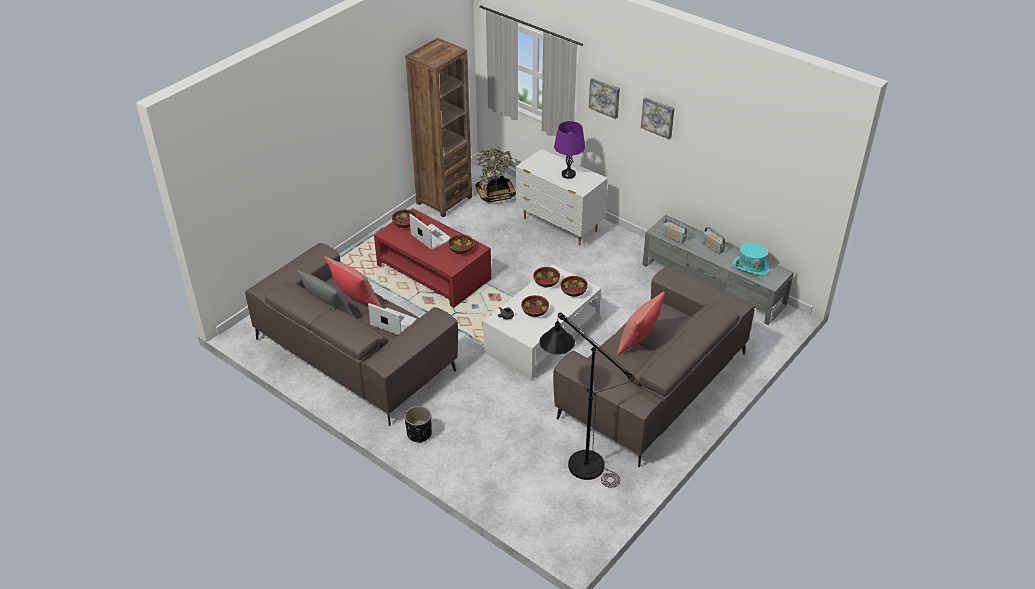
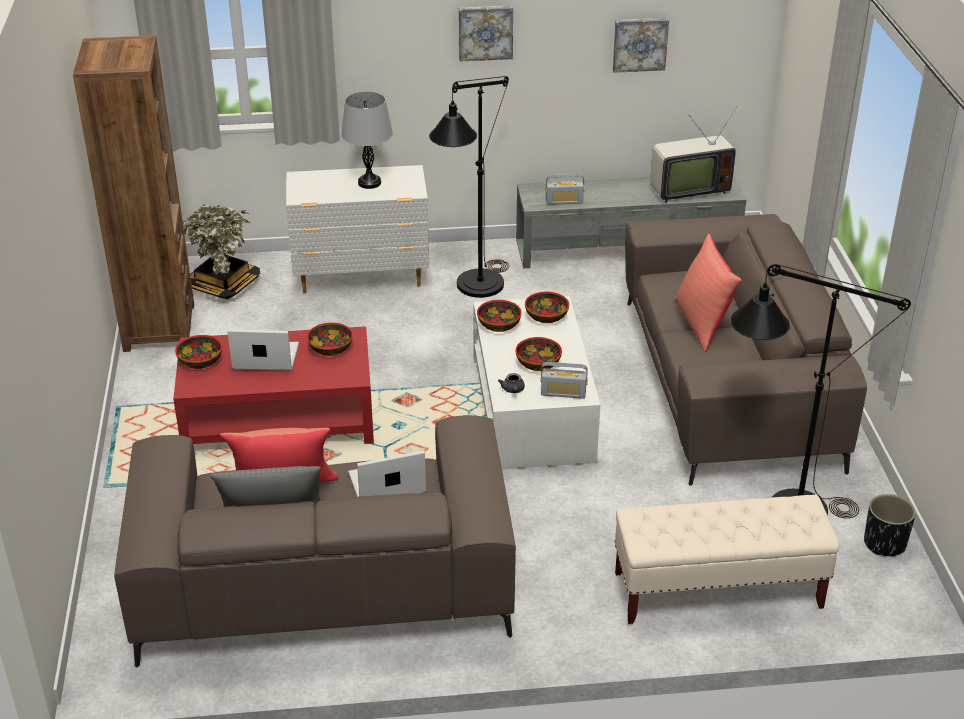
camera: 45 degrees left, 5 degrees down
(419, 434) = (563, 618): black planter -> black planter (884, 544)
(495, 470) = (717, 591): none -> beige bench
(568, 174) = (369, 183): purple table lamp -> grey table lamp
(600, 262) = (473, 291): none -> black floor lamp
(605, 97) = (383, 39): picture -> picture (639, 44)
(713, 247) = (619, 190): radio -> radio (563, 393)
(750, 267) = (687, 189): turquoise hat -> television

